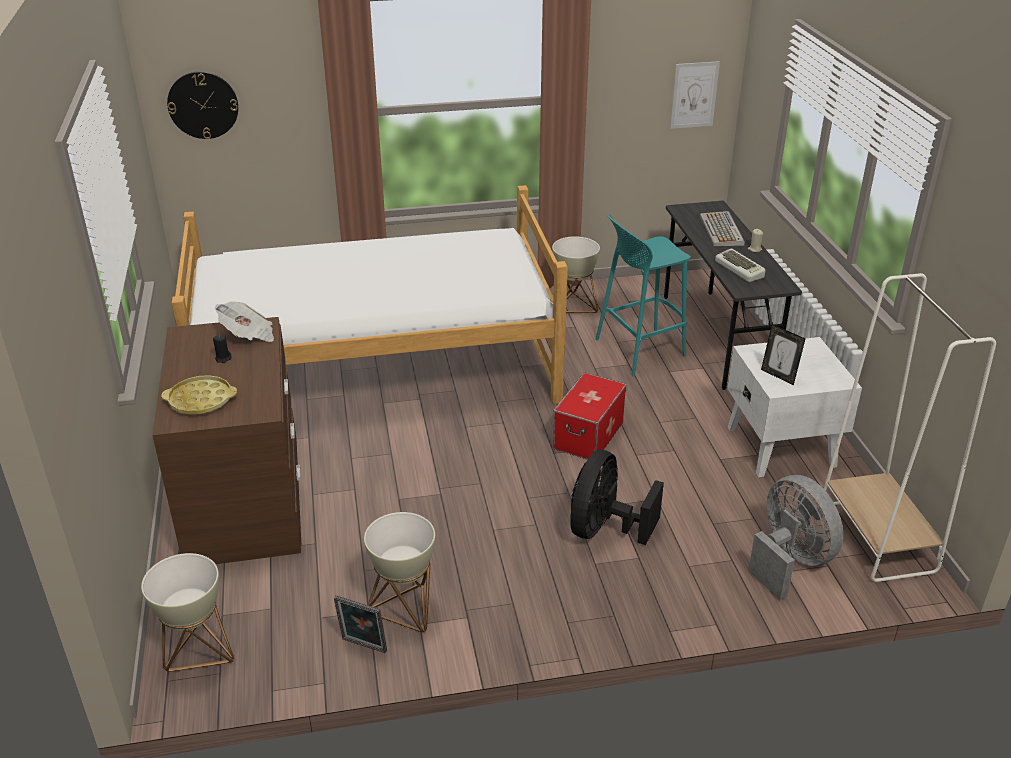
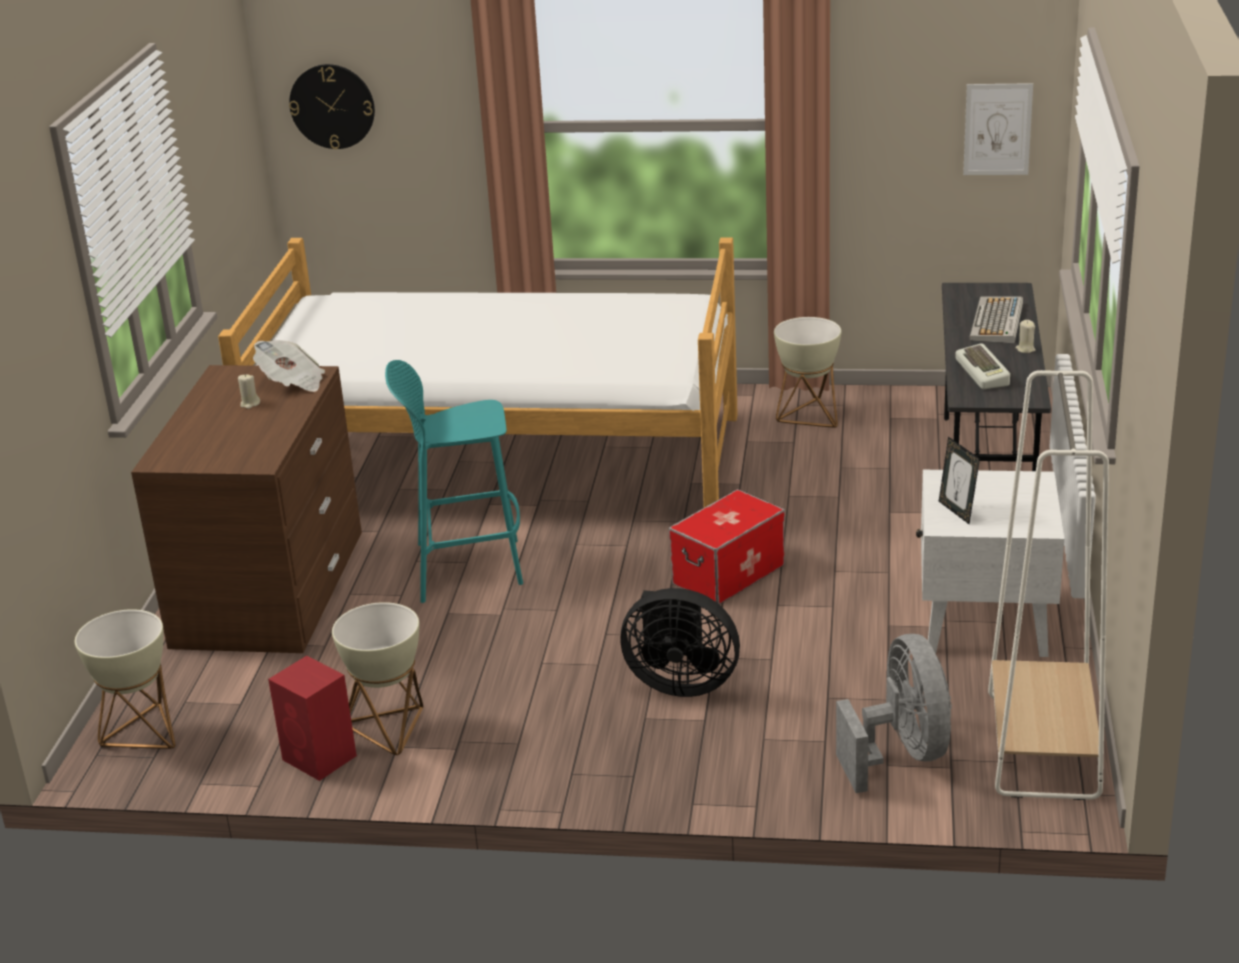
camera: 20 degrees right, 5 degrees down
(200, 400) = (200, 444): yellow tray -> none
(223, 358) = (250, 404): black candle -> beige candle
(363, 647) = (320, 758): picture frame -> red speaker
(604, 529) = (680, 682): black fan -> black fan turned 120 degrees counterclockwise
(639, 350) = (865, 481): turquoise stool -> turquoise stool (465, 568)

